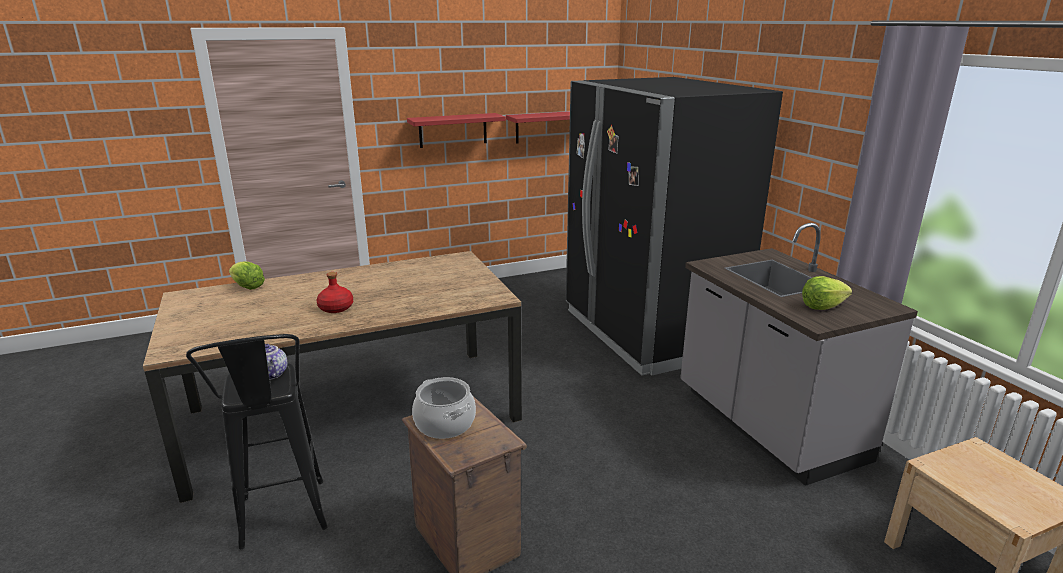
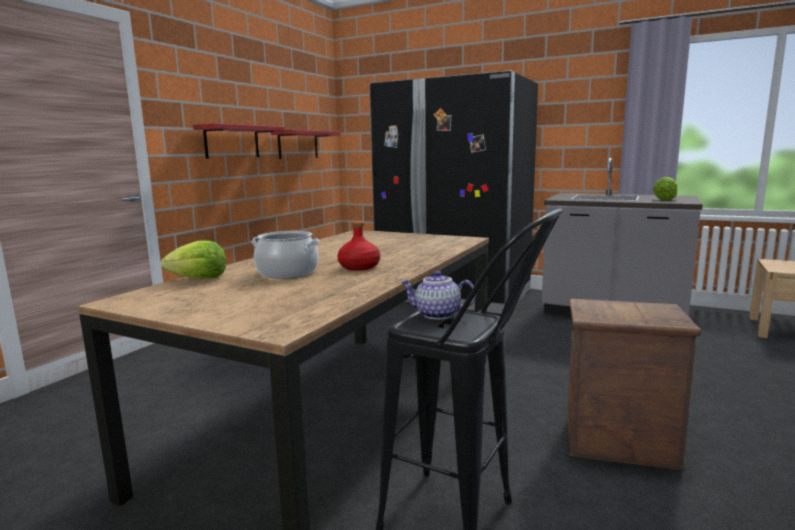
camera: 40 degrees left, 10 degrees down
(444, 424) = (610, 313): cooking pot -> cooking pot (287, 273)

